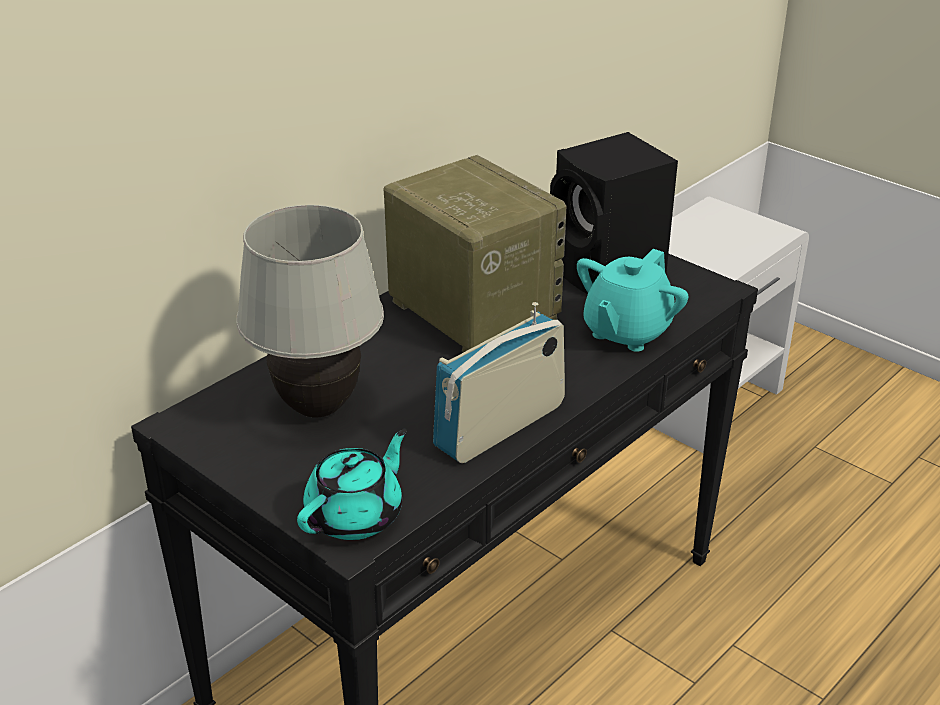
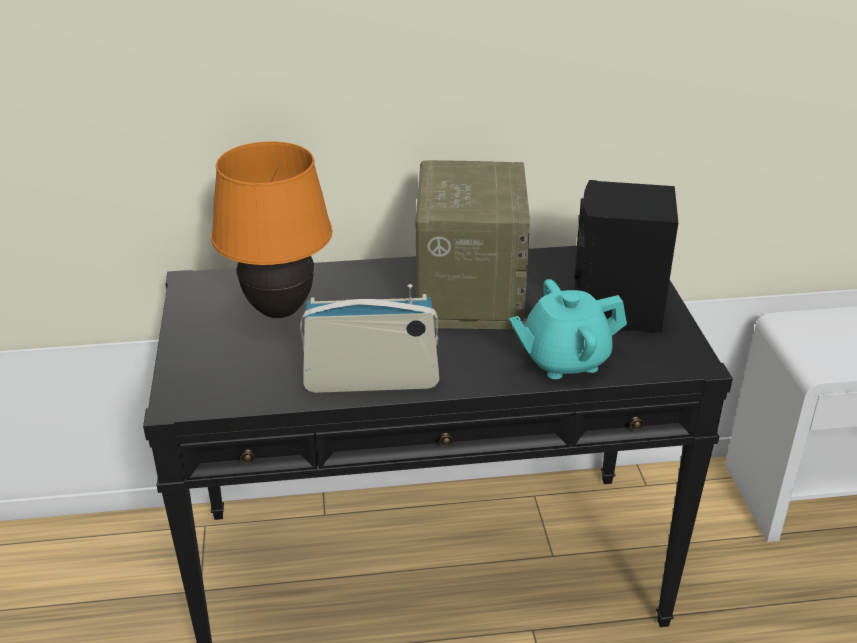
camera: 40 degrees right, 0 degrees up
(317, 407) = (279, 310): white table lamp -> orange table lamp
(356, 515) = (202, 389): turquoise teapot -> none

